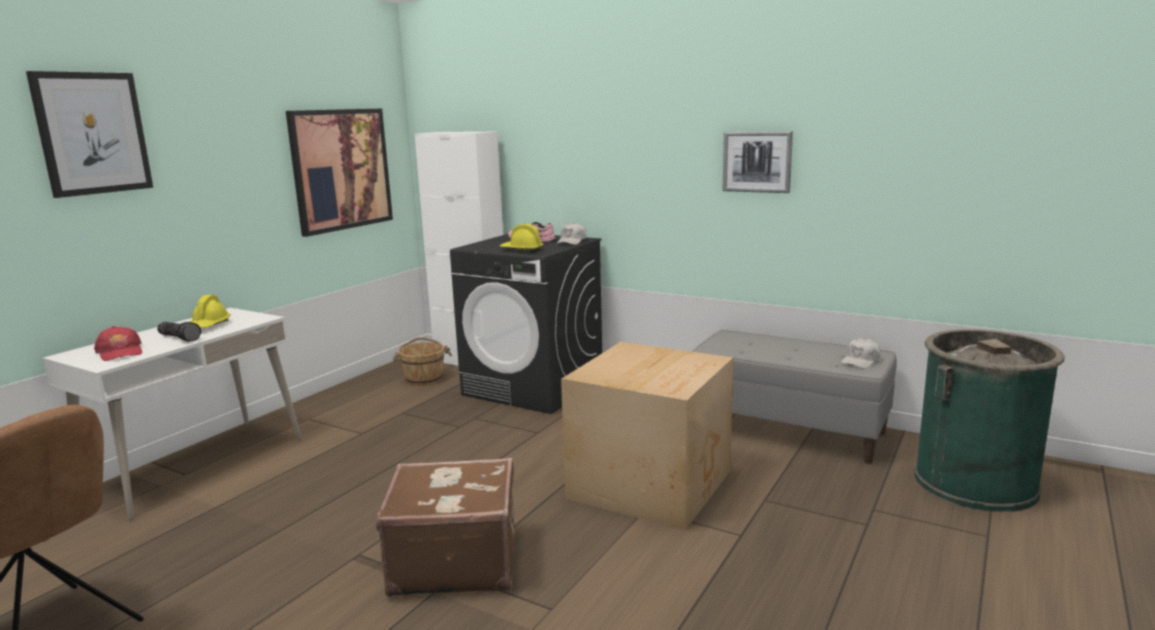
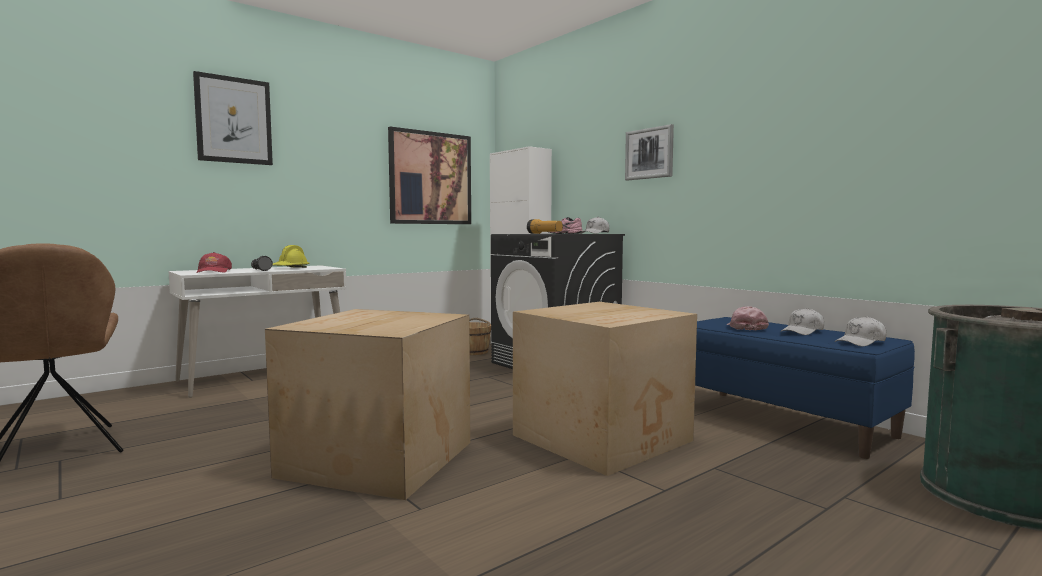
camera: 20 degrees right, 10 degrees down
(454, 561) = (375, 459): brown suitcase -> cardboard box
(521, 250) = (544, 233): yellow hard hat -> flashlight
(754, 349) = (745, 327): none -> pink cap
(757, 161) = (763, 147): picture -> picture (649, 153)
(789, 430) = (783, 421): grey bench -> blue bench
(805, 349) = (803, 331): none -> white cap

